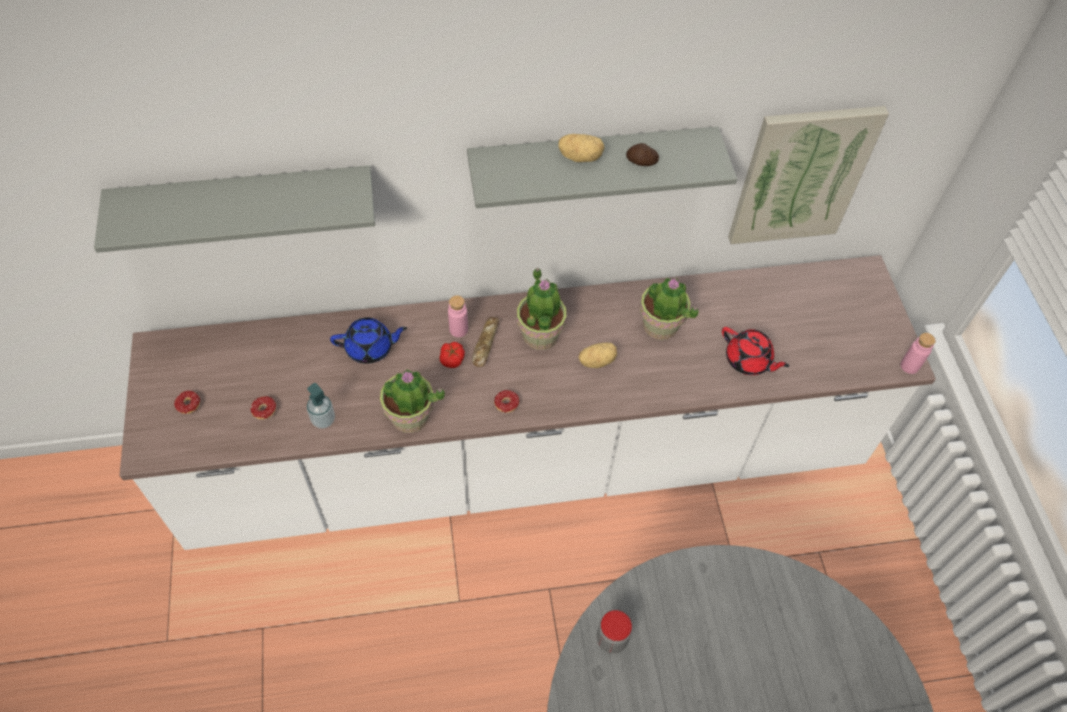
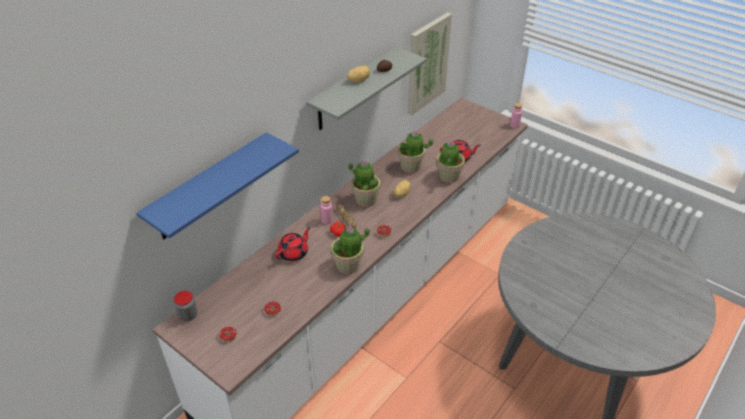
camera: 40 degrees left, 15 degrees down
(246, 202) = (210, 187): grey shelf -> blue shelf
(323, 420) = (308, 294): soap dispenser -> none
(370, 348) = (294, 253): blue teapot -> red teapot
(611, 639) = (523, 290): jar -> jar (188, 315)
(696, 382) = (448, 177): none -> potted plant

